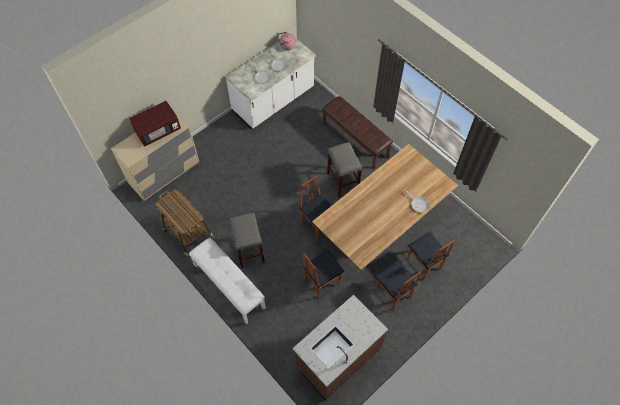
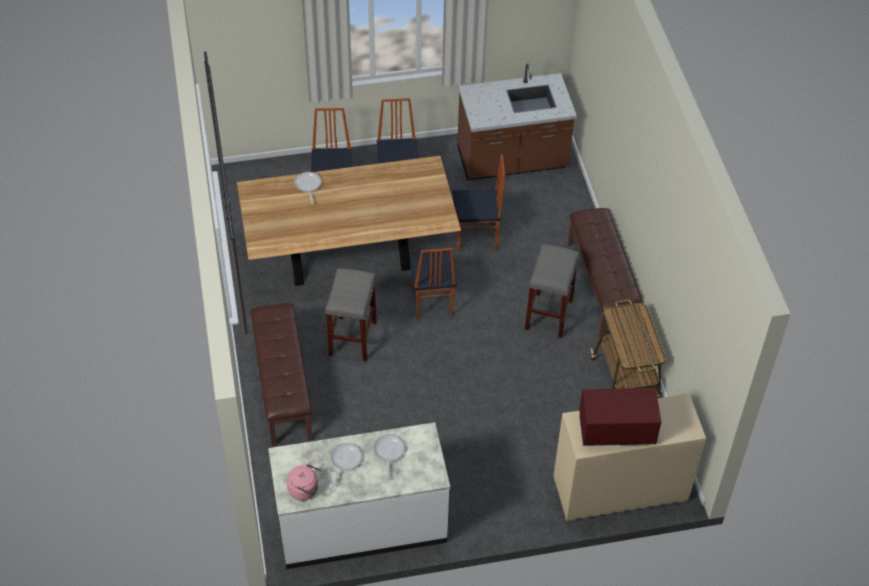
camera: 150 degrees left, 10 degrees down
(228, 286) = (601, 287): white bench -> brown bench

